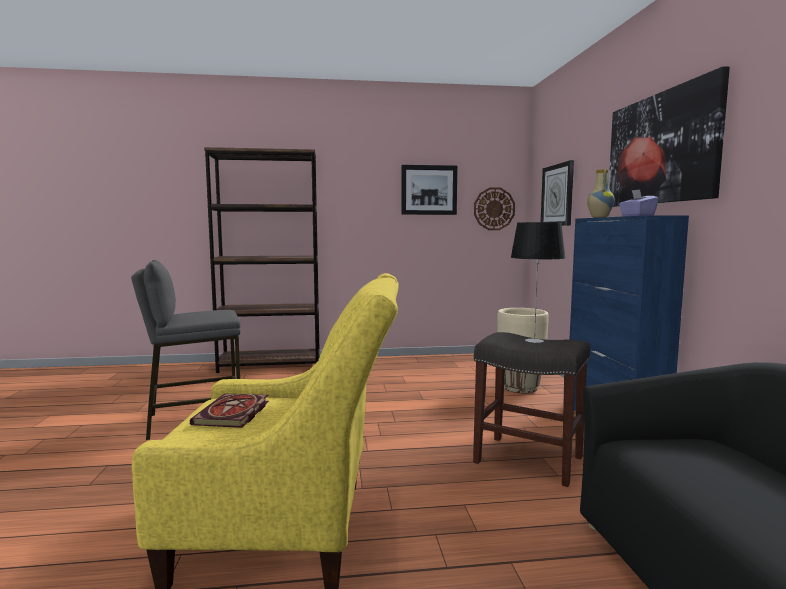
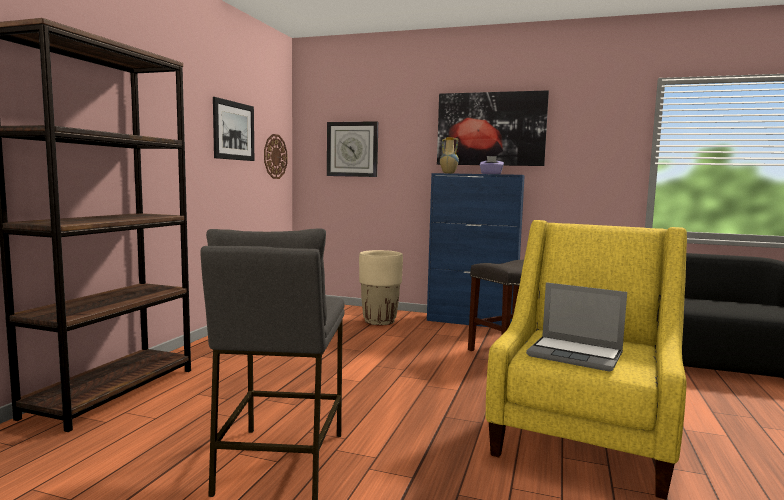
camera: 65 degrees left, 0 degrees up
(233, 414) = (576, 355): book -> laptop
(534, 340) = (513, 263): table lamp -> none

